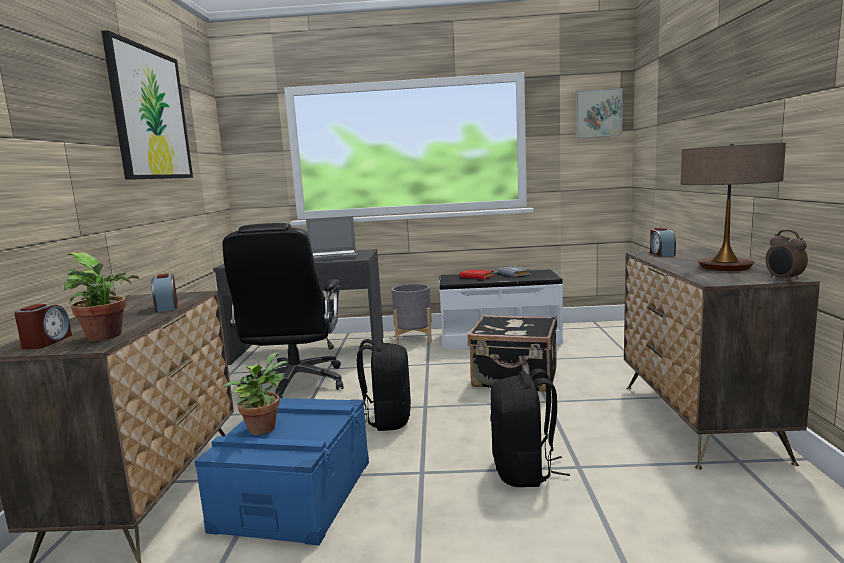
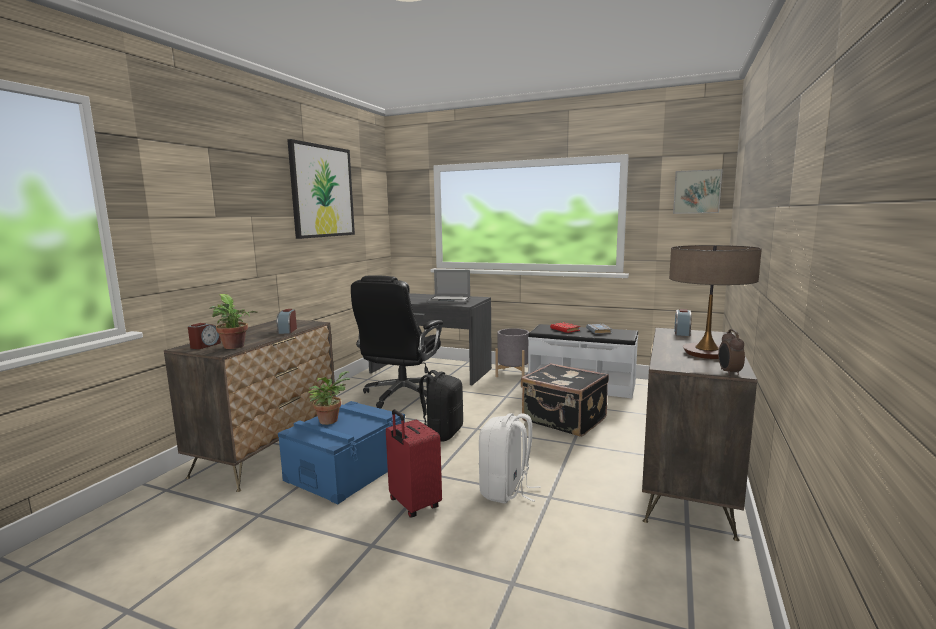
camera: 20 degrees right, 0 degrees up
(426, 517) = (413, 504): none -> red suitcase
(524, 471) = (506, 491): black backpack -> white backpack

